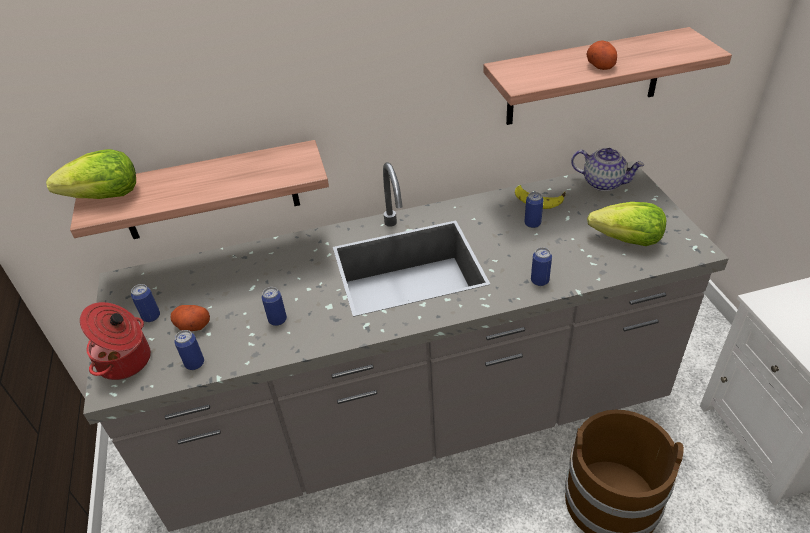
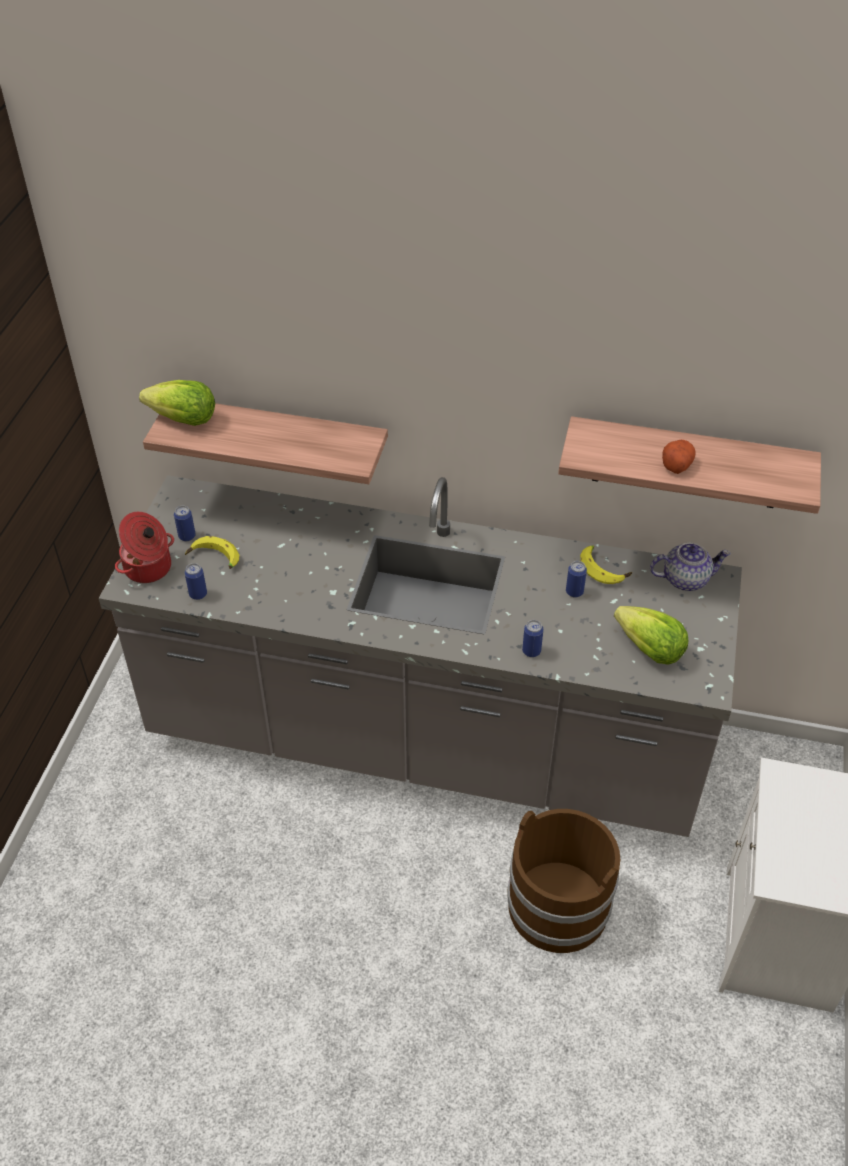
camera: 25 degrees right, 5 degrees up
(192, 325) = (214, 559): potato -> banana
(277, 320) = (283, 585): can -> none
(604, 183) = (686, 579): teapot -> teapot turned 60 degrees counterclockwise

